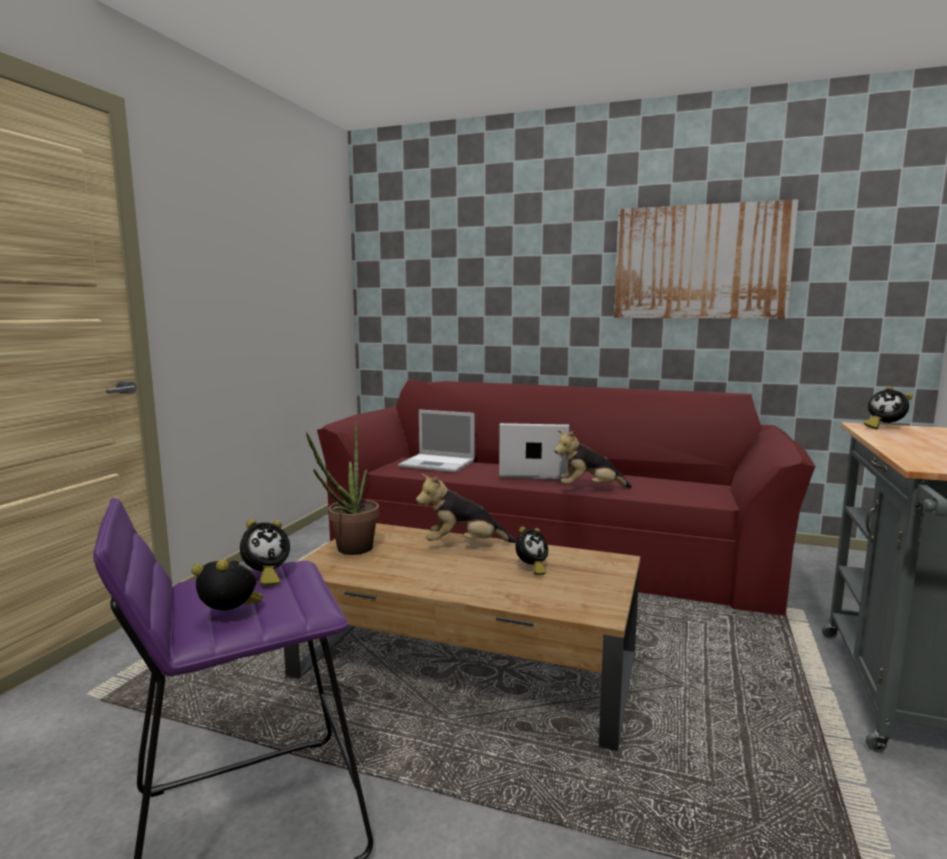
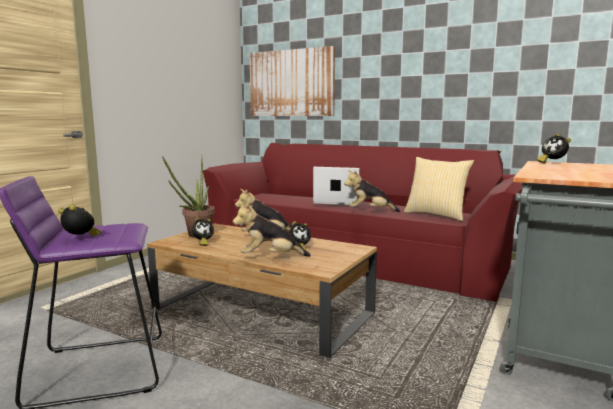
camera: 10 degrees right, 0 degrees up
(265, 577) = (112, 227): alarm clock -> alarm clock (202, 243)
(438, 463) = (281, 196): laptop -> none
(500, 592) = (270, 257): none -> plush toy
(684, 490) = (436, 215): none -> pillow
(700, 262) = (468, 57): picture -> picture (291, 83)

